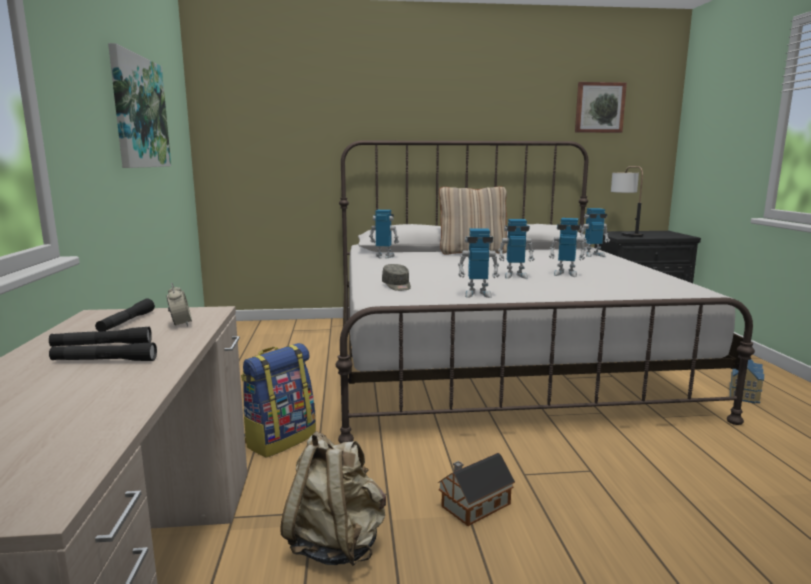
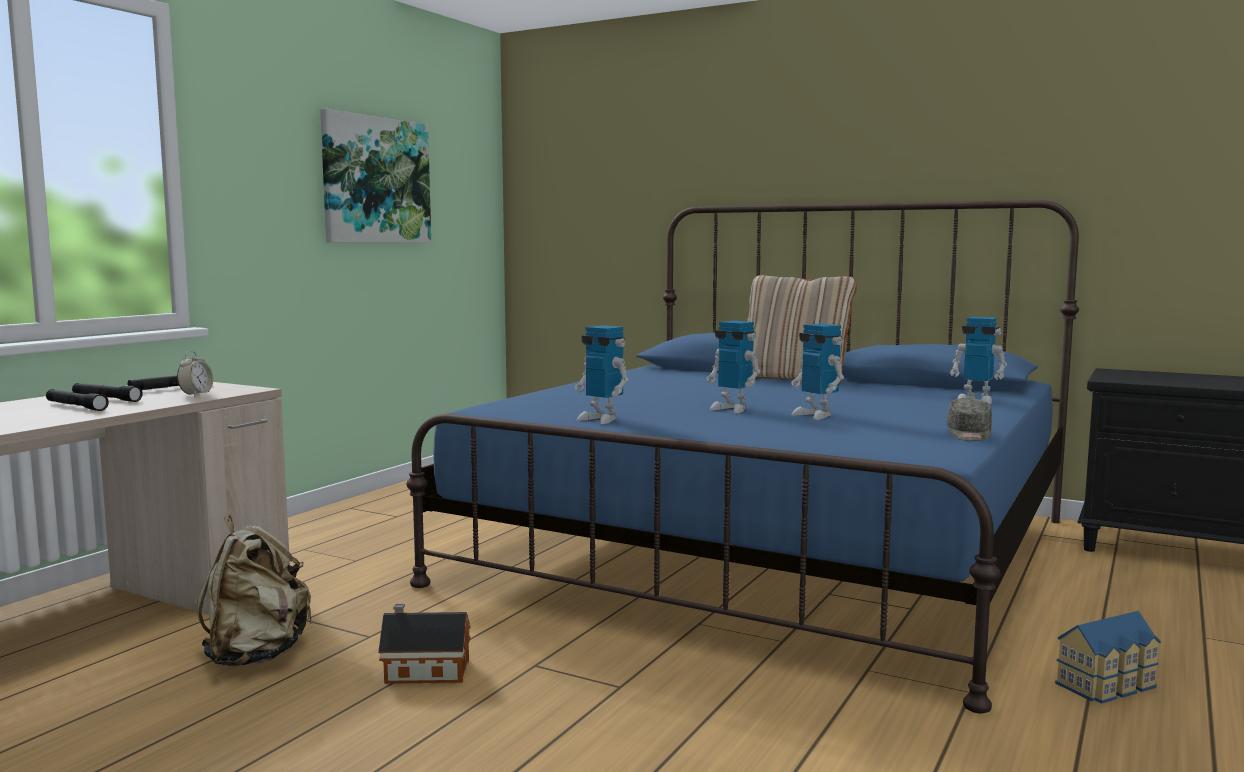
camera: 35 degrees right, 5 degrees down
(280, 439) = (368, 568): backpack -> none
(384, 257) = (651, 374): toy robot -> none
(397, 286) = (546, 401): grey cap -> grey cap (969, 434)
(493, 359) = (770, 550): white bed -> blue bed
(599, 107) = (1111, 137): picture -> none
(625, 234) = (1140, 375): table lamp -> none

